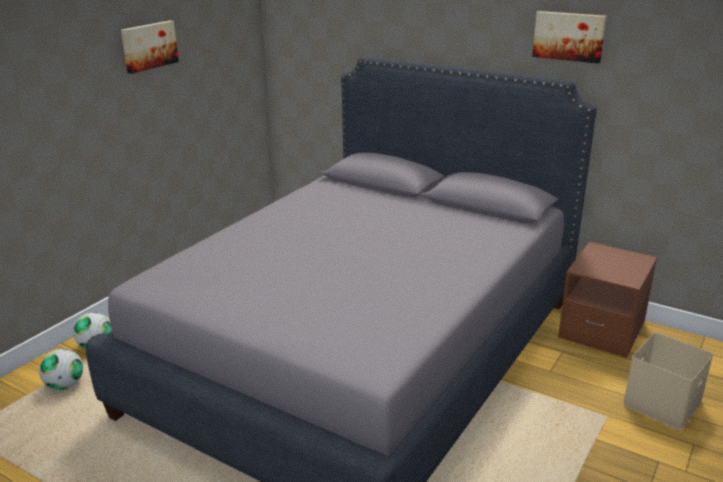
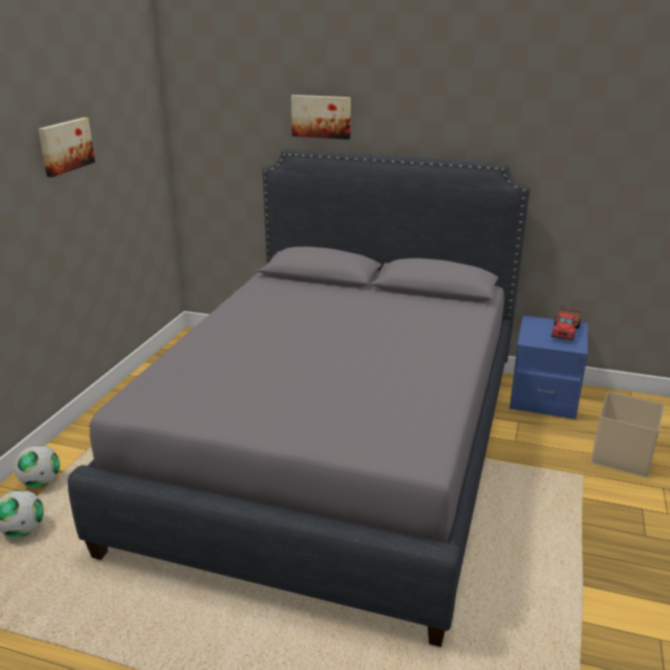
camera: 15 degrees left, 0 degrees up
(569, 36) = (498, 121): picture -> picture (321, 116)
(601, 330) = (543, 397): brown nightstand -> blue nightstand
(627, 262) = (565, 331): none -> toy truck

